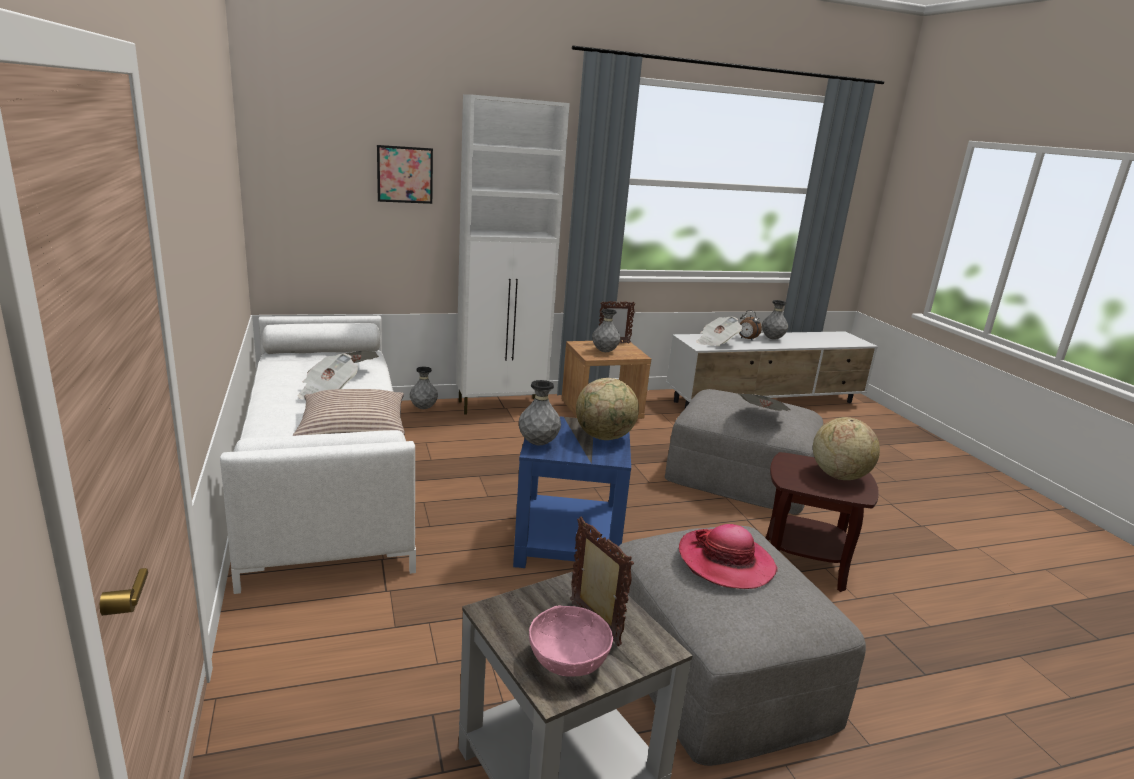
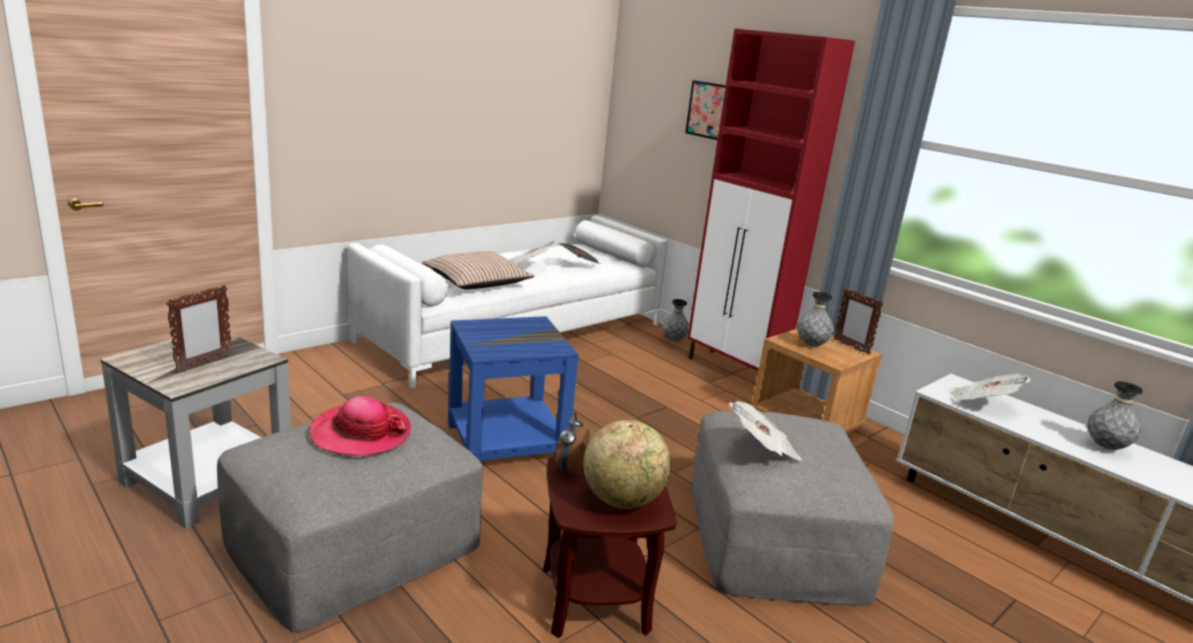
camera: 65 degrees right, 0 degrees up
(502, 406) = (734, 371): white cabinet -> red cabinet
(538, 443) = (483, 323): grey vase -> none
(568, 660) = (160, 359): pink bowl -> none
(604, 437) = (528, 346): globe -> none
(746, 339) = (1052, 425): alarm clock -> alarm clock (569, 469)

